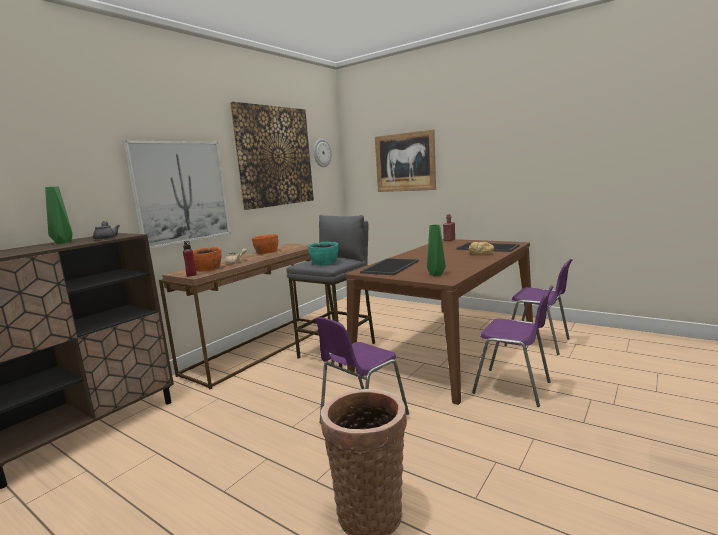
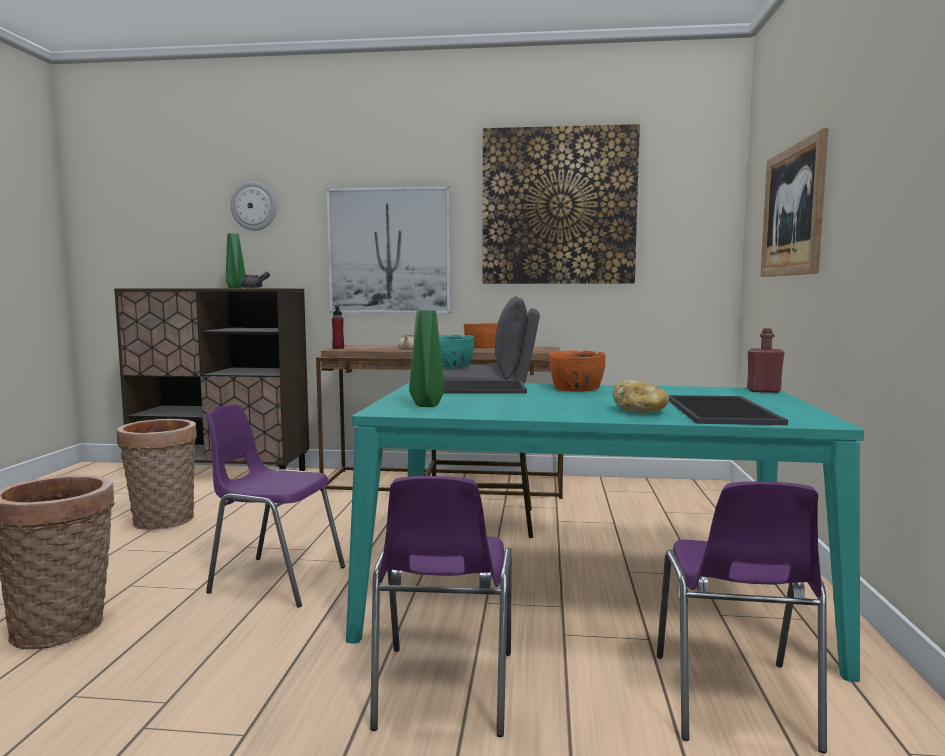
camera: 60 degrees right, 5 degrees down
(183, 466) = (163, 522): none -> basket
(207, 269) = (371, 347): orange bowl -> orange bowl (576, 389)
(322, 153) = (679, 200): wall clock -> wall clock (254, 206)
(448, 346) = (585, 597): brown dining table -> turquoise dining table

